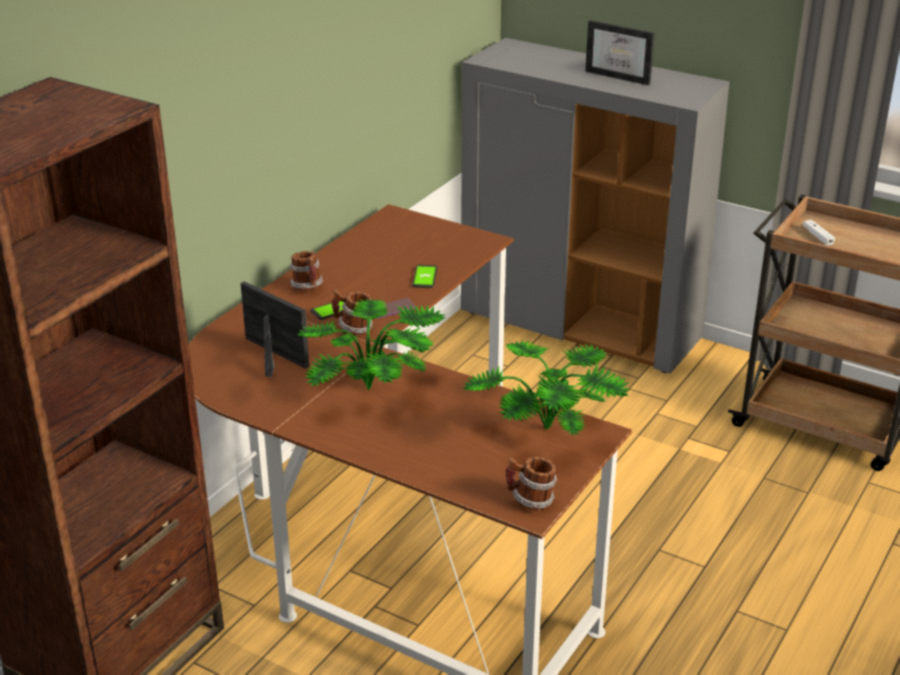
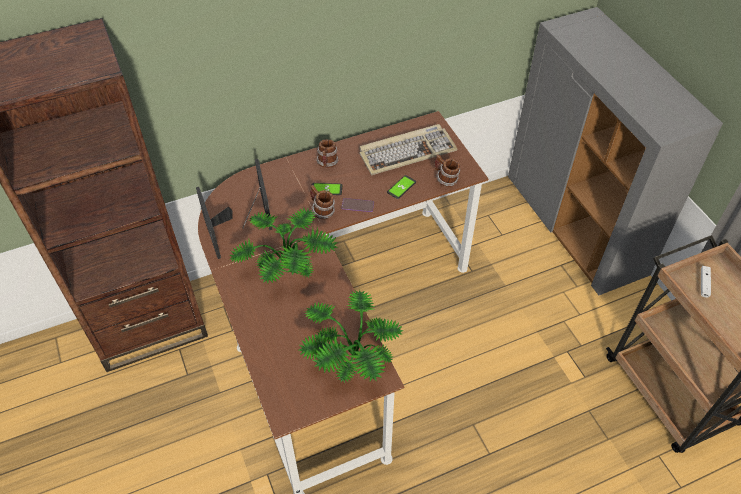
camera: 35 degrees right, 20 degrees up
(394, 247) = (407, 151): none -> keyboard
(530, 502) = (291, 408): mug -> mug (445, 180)
(622, 76) = (641, 83): picture frame -> picture frame (218, 236)

